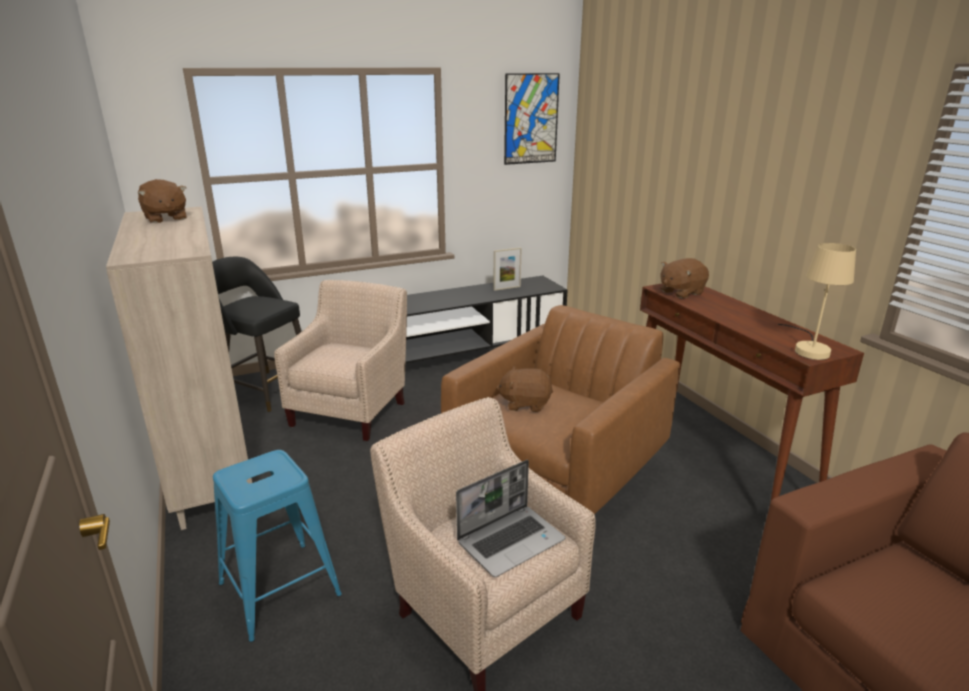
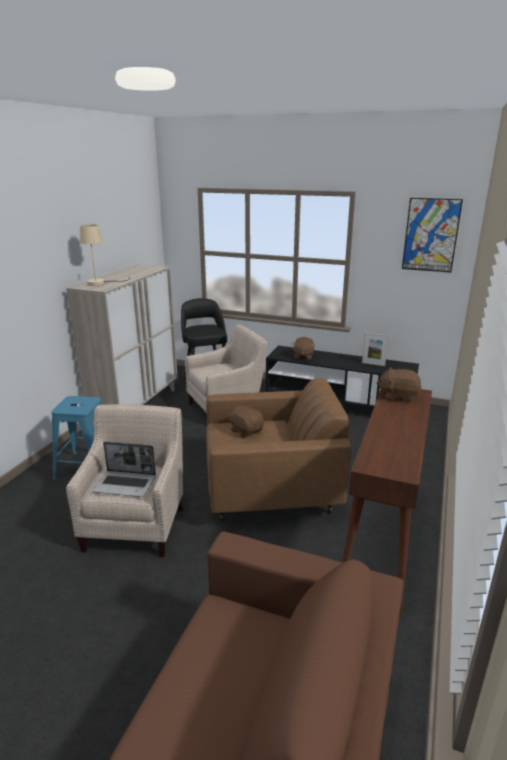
camera: 45 degrees right, 0 degrees up
(165, 218) = (139, 270): brown plush toy -> brown plush toy (303, 356)
(809, 348) = (383, 463): beige table lamp -> beige table lamp (101, 283)

